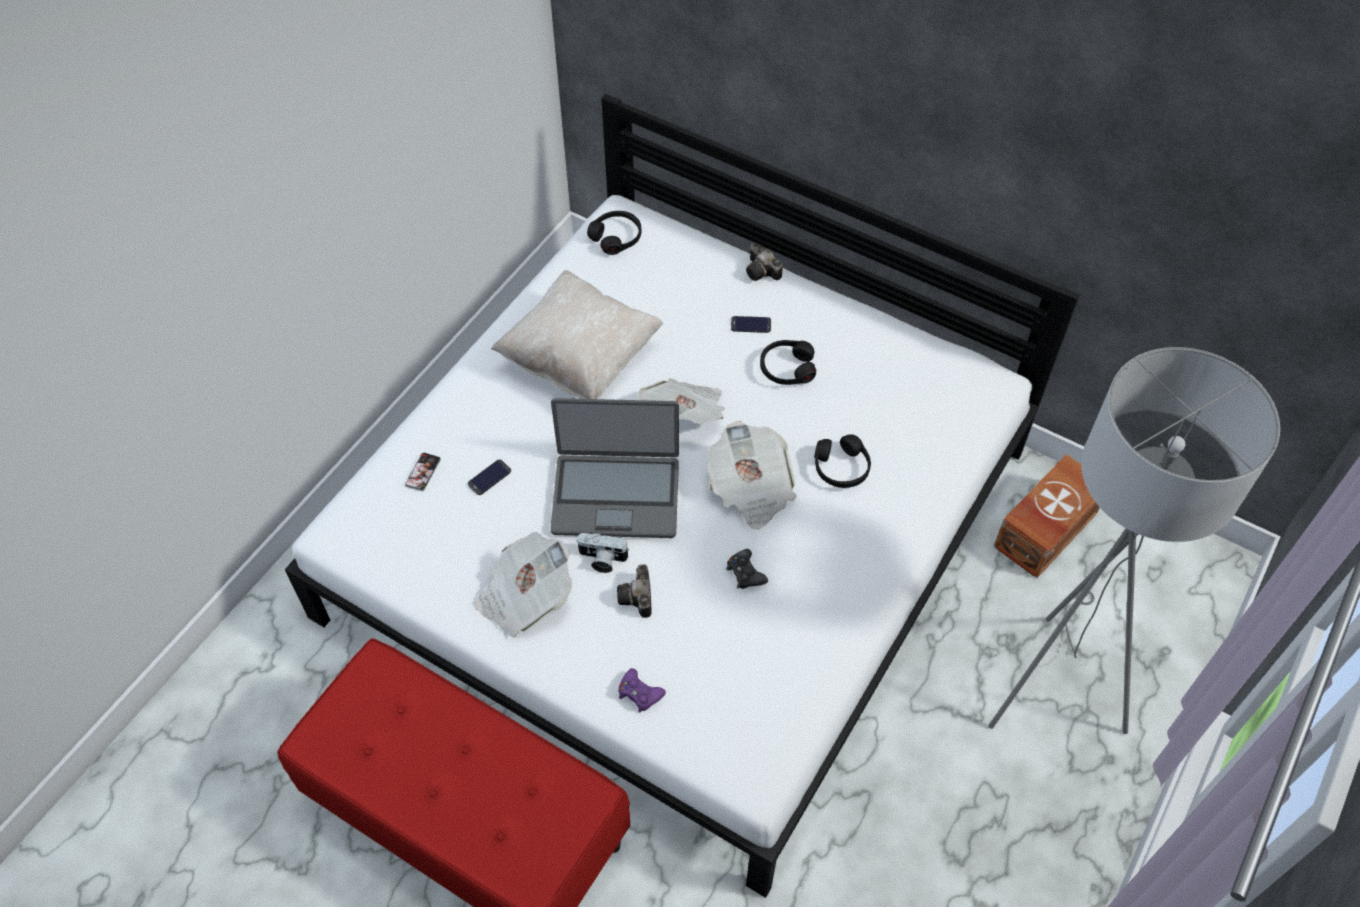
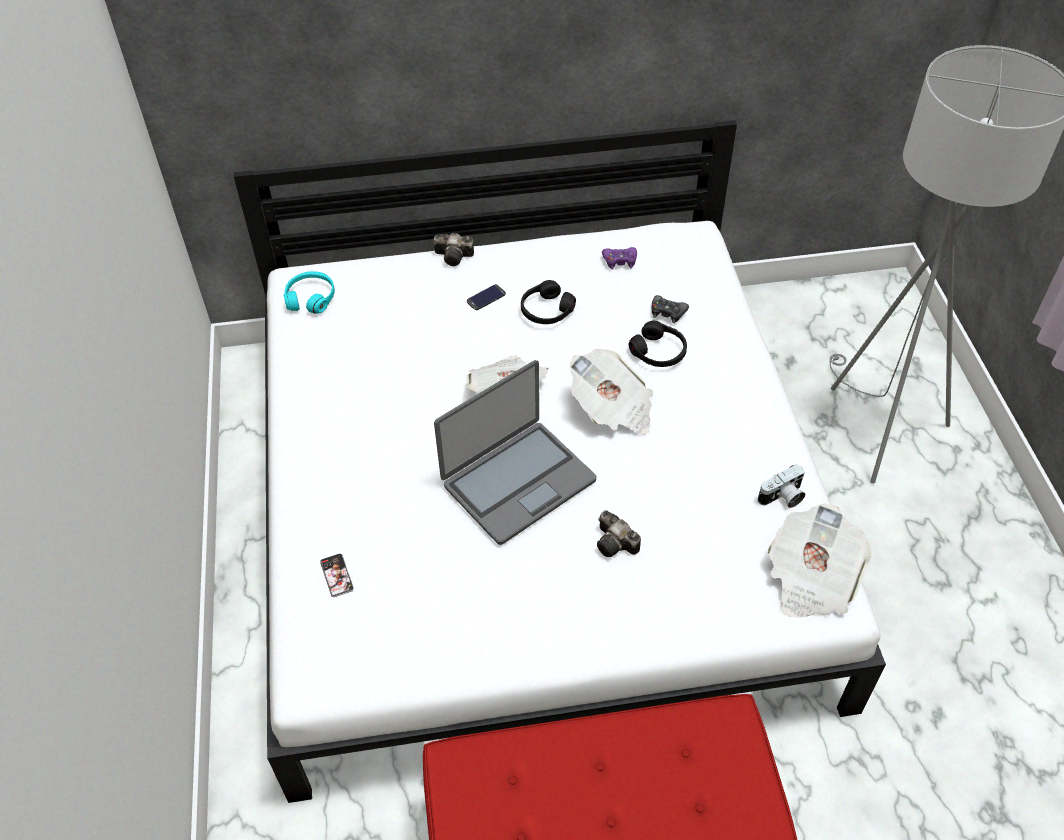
camera: 40 degrees left, 5 degrees down
(489, 477) = (400, 540): phone -> none
(525, 597) = (529, 608): newspaper -> newspaper (811, 578)
(580, 358) = (377, 402): beige pillow -> none
(601, 559) = (558, 536): camera -> camera (782, 498)
(616, 237) = (311, 298): black headphones -> turquoise headphones
(639, 693) = (693, 610): purple game controller -> purple game controller (620, 261)
(745, 573) = (672, 469): black game controller -> black game controller (667, 312)
(1043, 529) = (770, 335): brown storage box -> none

